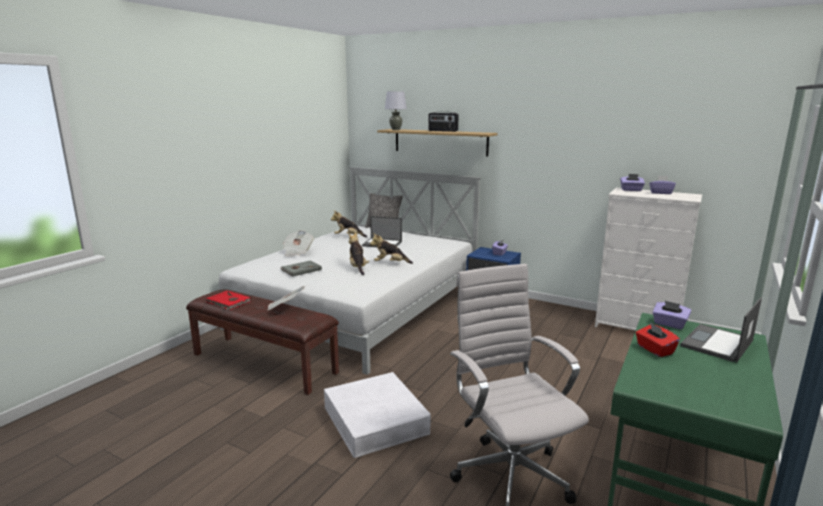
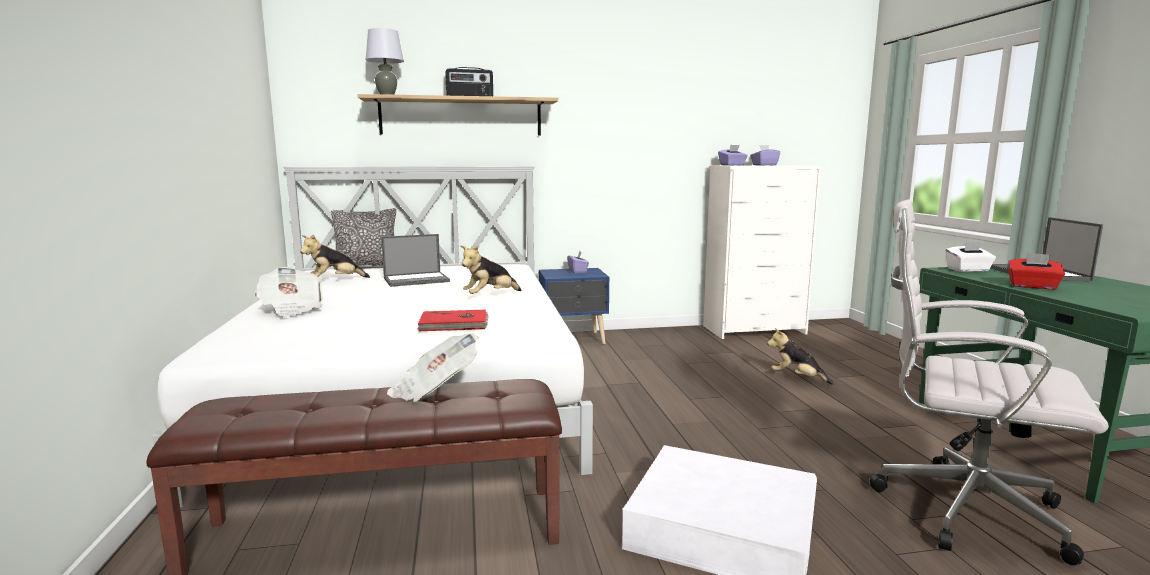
camera: 40 degrees left, 5 degrees down
(228, 302) = (280, 414): red book -> red book (454, 324)
(301, 270) = (362, 327): grey book -> none
(358, 268) = (454, 308): plush toy -> plush toy (797, 378)
(669, 324) = (968, 270): purple tissue box -> white tissue box

